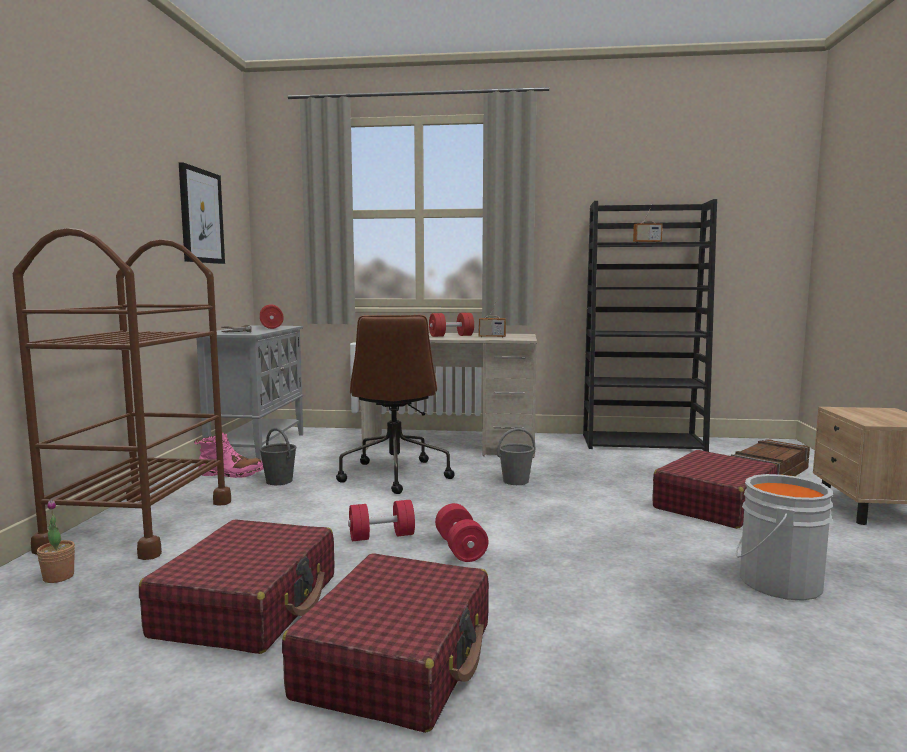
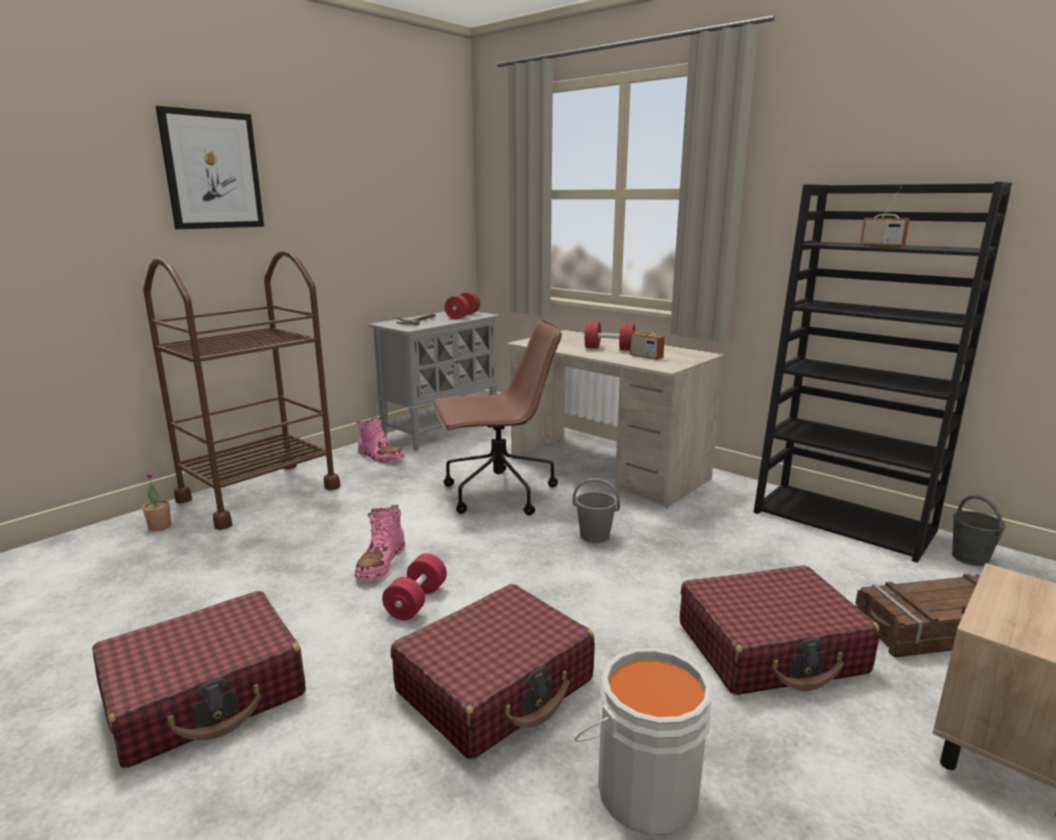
camera: 35 degrees right, 10 degrees up
(201, 216) = (392, 207): picture -> picture (212, 170)
(249, 605) = (207, 597): red suitcase -> red suitcase (496, 686)
(279, 481) = (401, 475): grey bucket -> grey bucket (970, 558)
(381, 536) = (381, 563): red dumbbell -> pink boot
(394, 475) = (497, 494): brown office chair -> brown office chair turned 135 degrees counterclockwise

